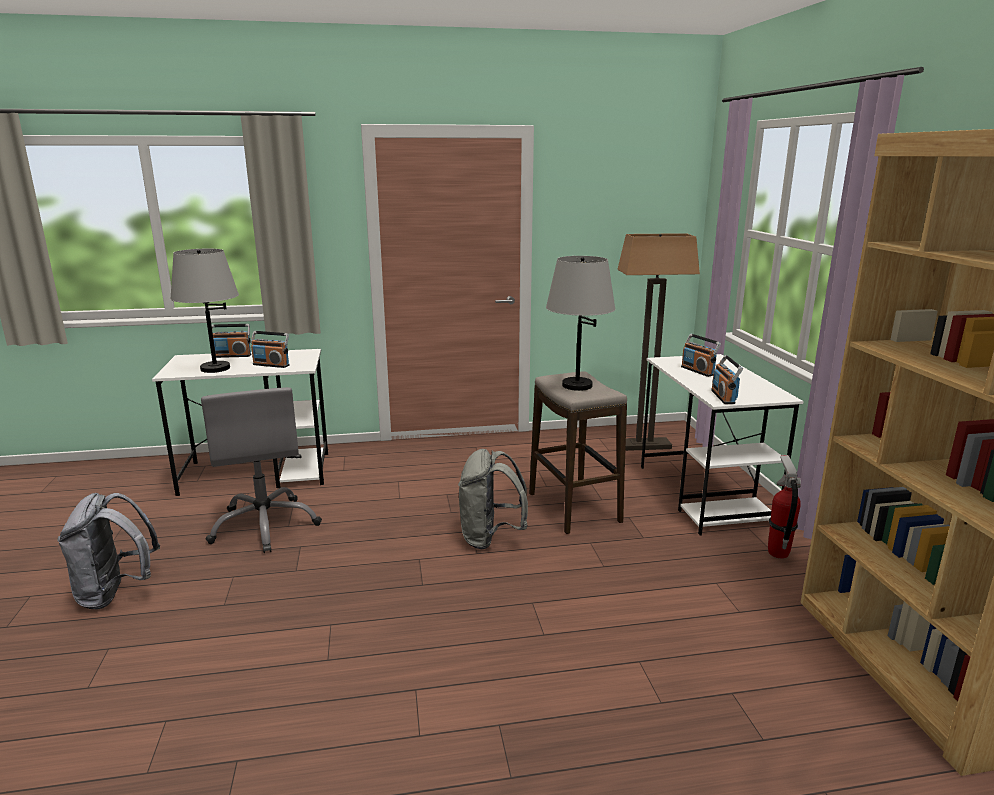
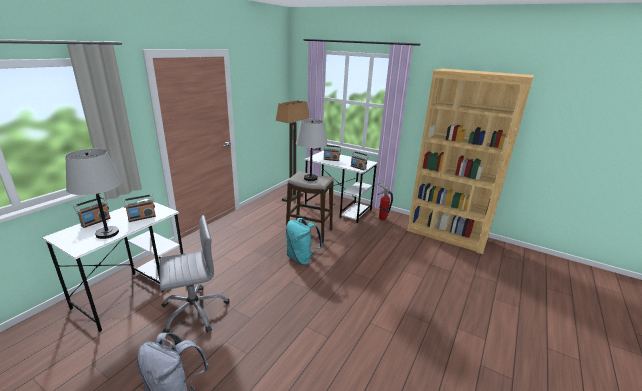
camera: 50 degrees left, 5 degrees up
(265, 525) = (194, 311): grey office chair -> grey office chair turned 45 degrees counterclockwise
(490, 538) = (302, 258): grey backpack -> turquoise backpack

